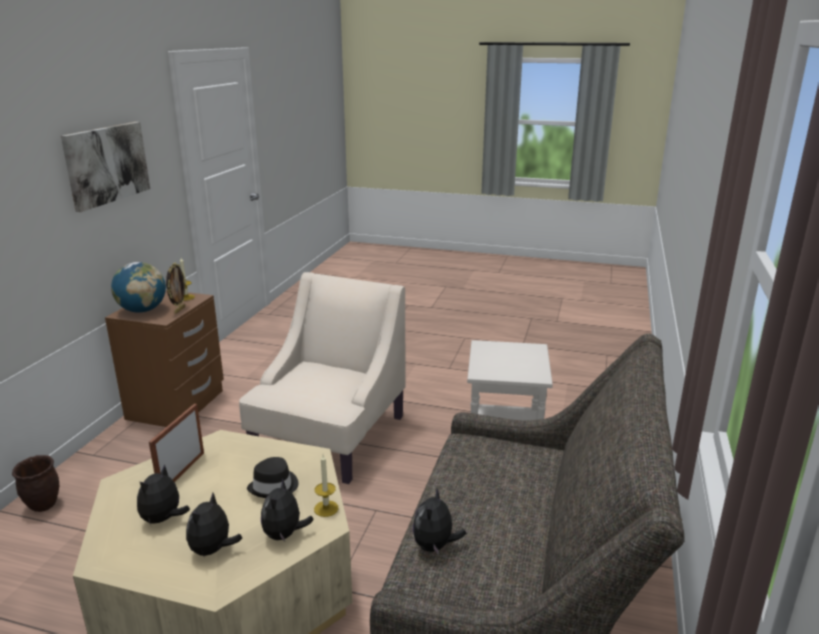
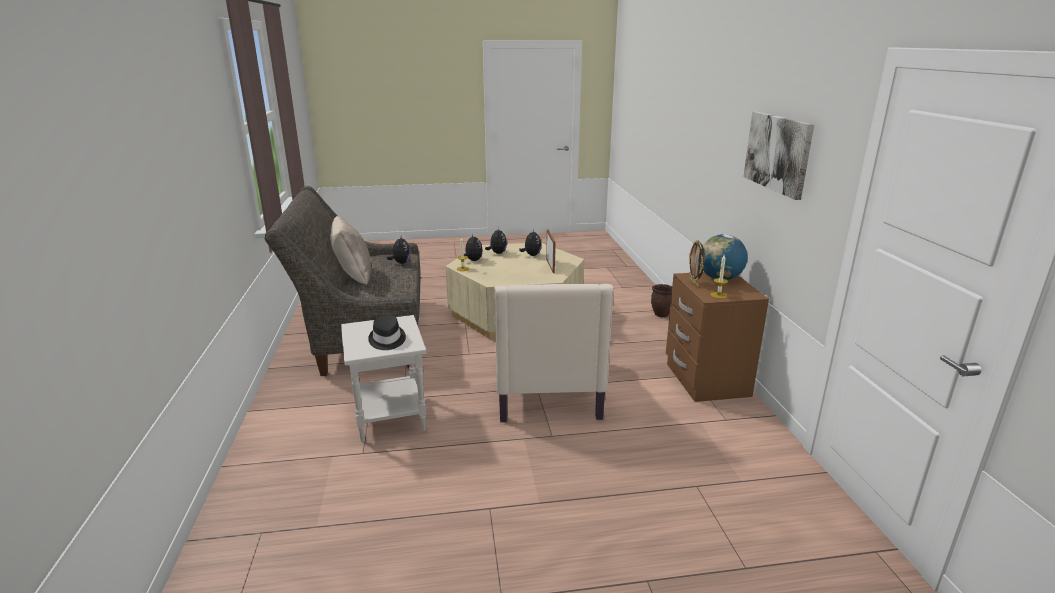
camera: 155 degrees right, 0 degrees up
(274, 486) = (497, 270): black hat -> black hat (387, 340)
(536, 521) = (353, 276): none -> beige pillow

